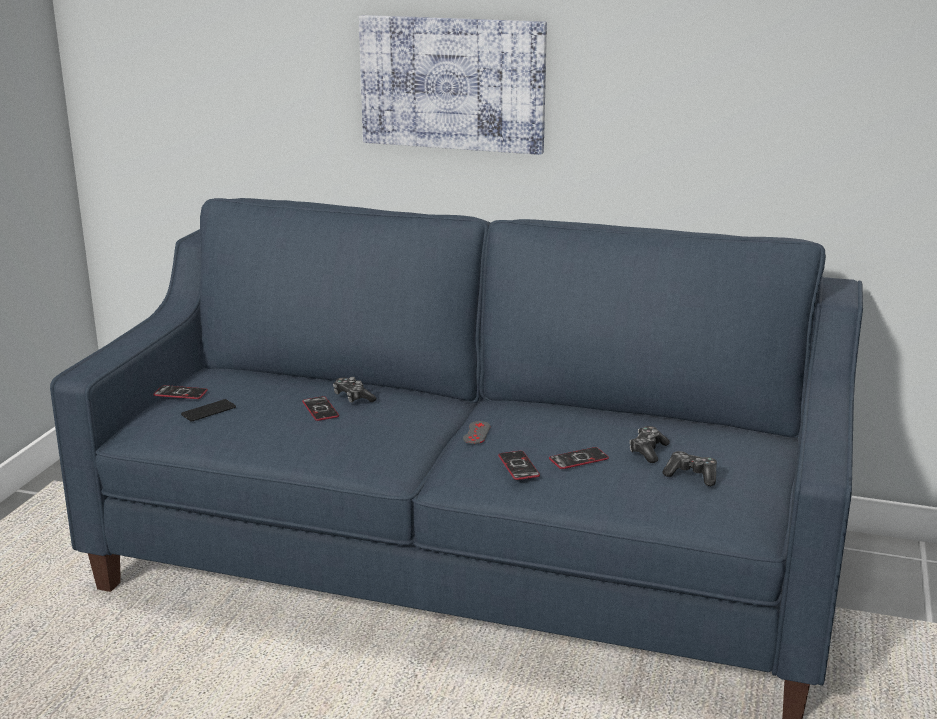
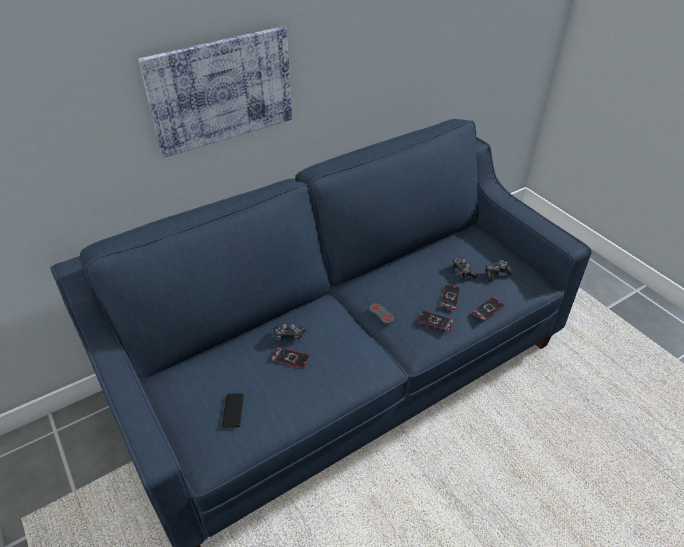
camera: 50 degrees left, 20 degrees up
(180, 393) = (186, 411): phone -> phone (487, 309)

